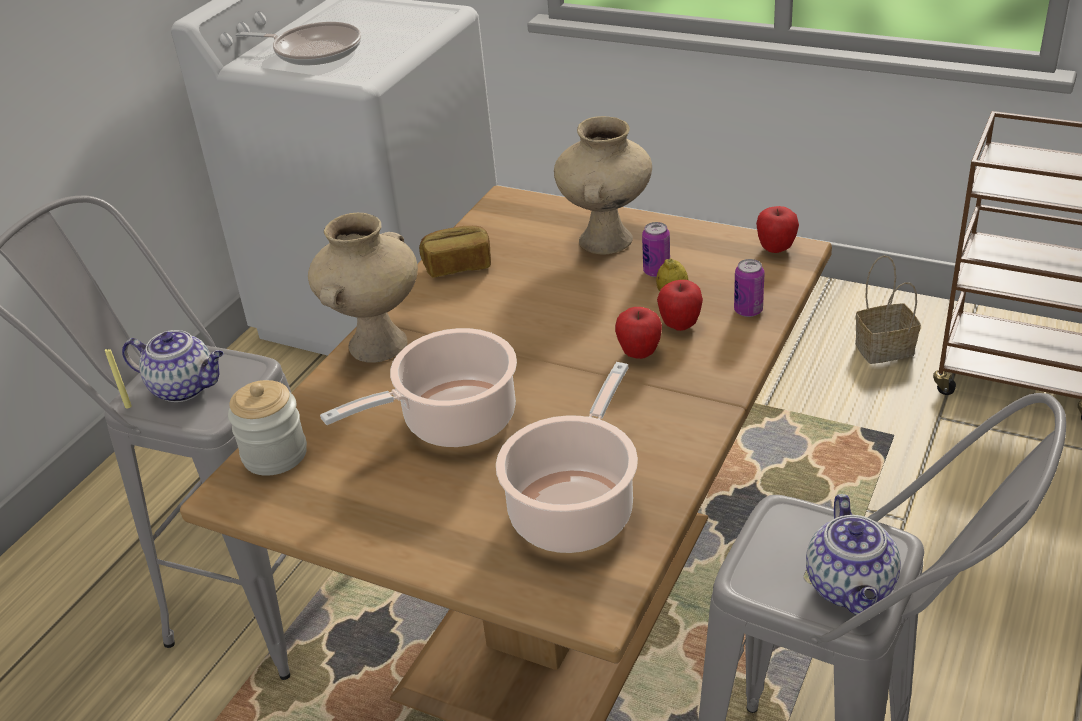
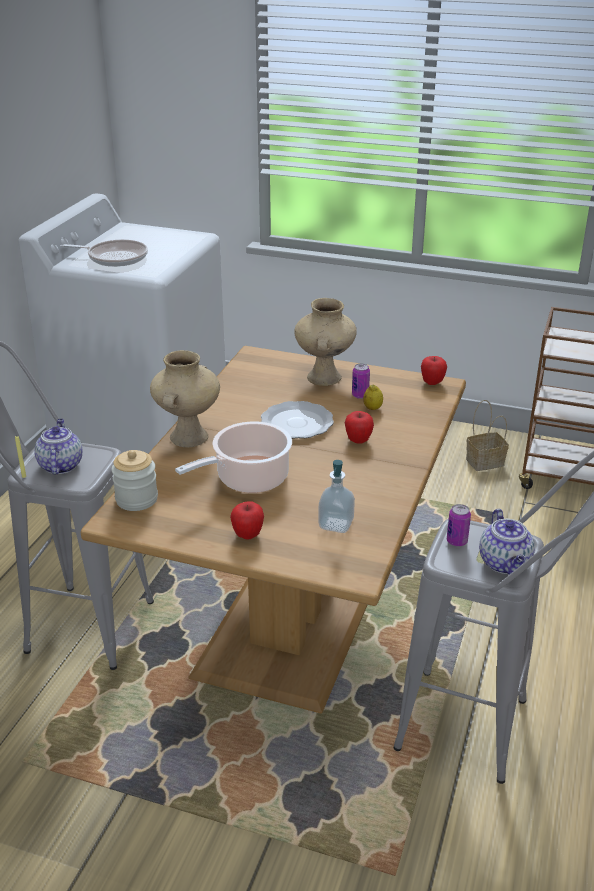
camera: 10 degrees left, 5 degrees down
(185, 387) = (60, 465): teapot -> teapot turned 105 degrees counterclockwise
(458, 265) = (231, 392): bread -> none
(548, 322) = (297, 423): none -> plate
(575, 508) = (336, 524): cooking pot -> soap dispenser
(680, 325) = (381, 425): apple -> apple (248, 535)
(748, 310) = (421, 417): can -> can (456, 541)

